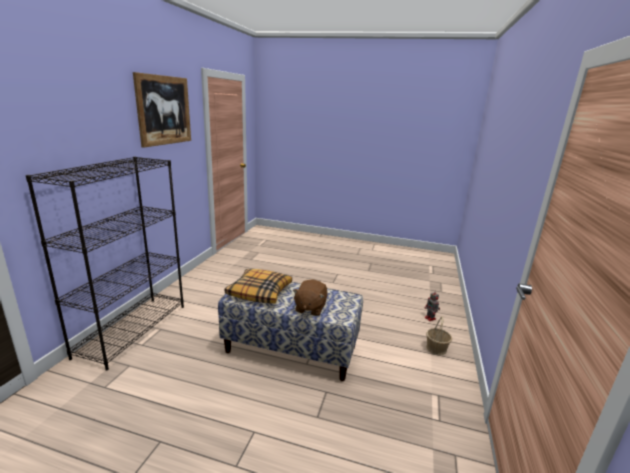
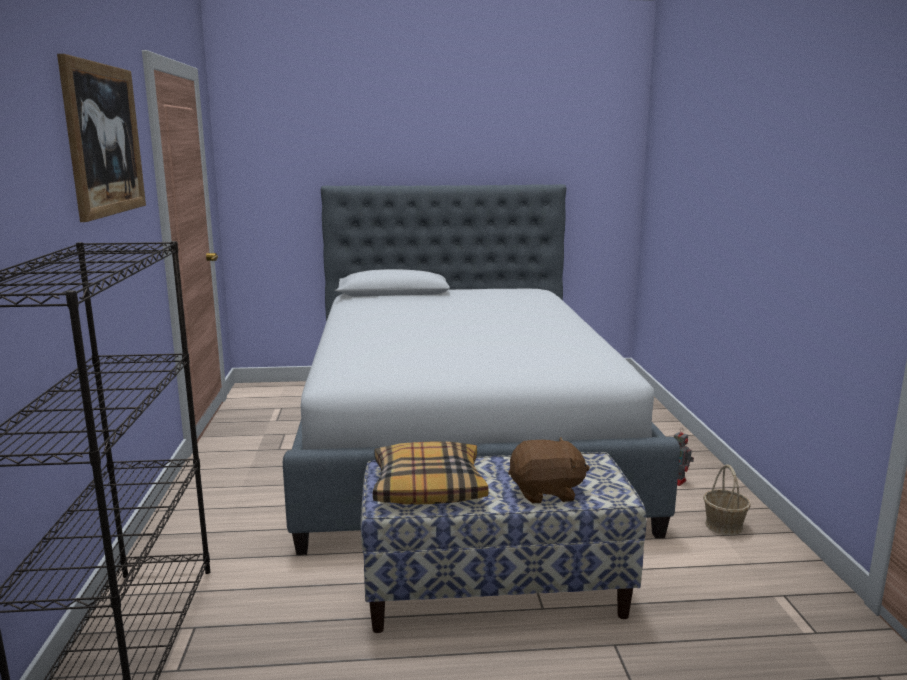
camera: 20 degrees left, 5 degrees down
(310, 308) = (546, 492): brown plush toy -> brown plush toy turned 90 degrees counterclockwise
(334, 272) = (460, 441): none -> bed

